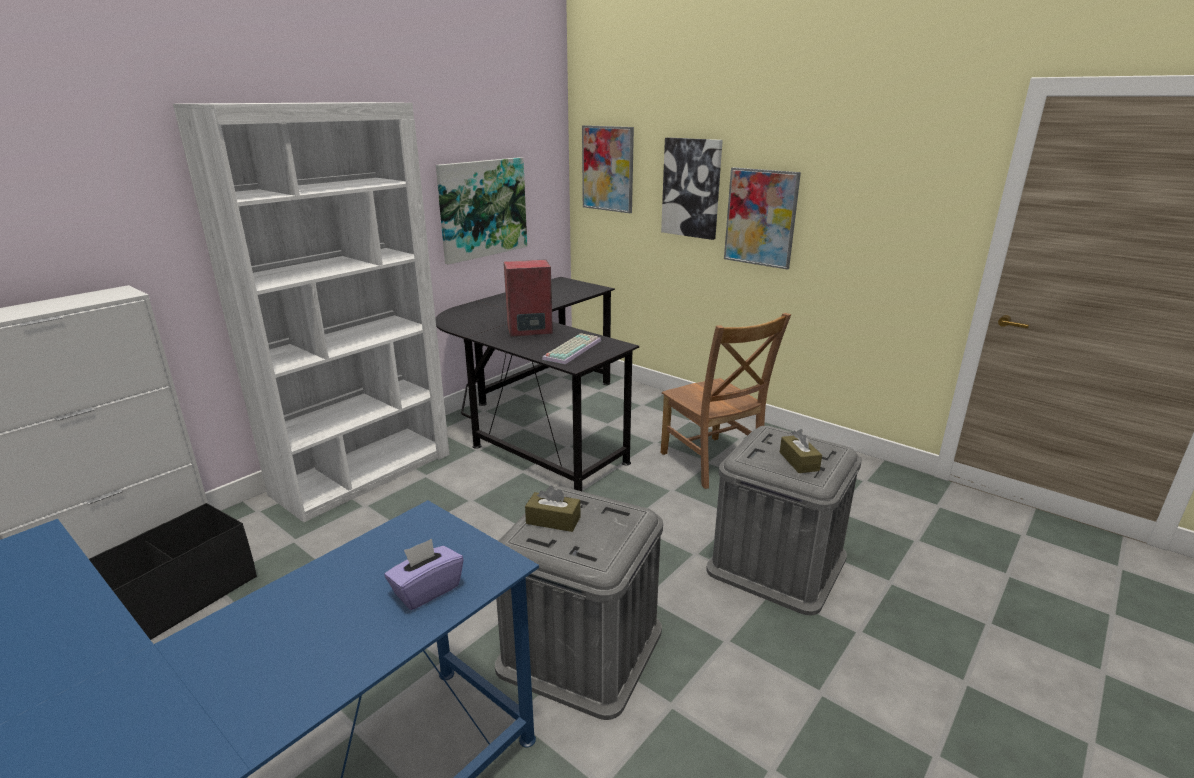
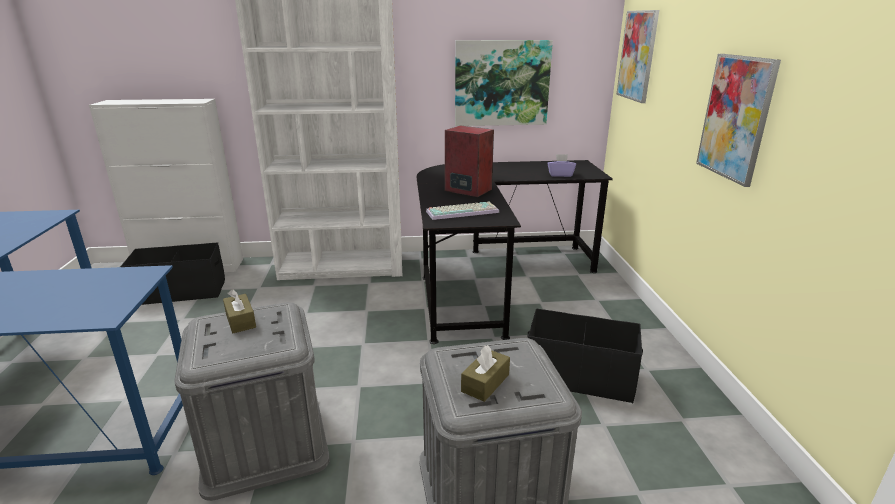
camera: 45 degrees right, 0 degrees up
(426, 590) = (59, 308): purple tissue box -> purple tissue box (560, 175)
(691, 188) = (688, 78): picture -> none
(713, 463) = (579, 376): brown chair -> black storage box

